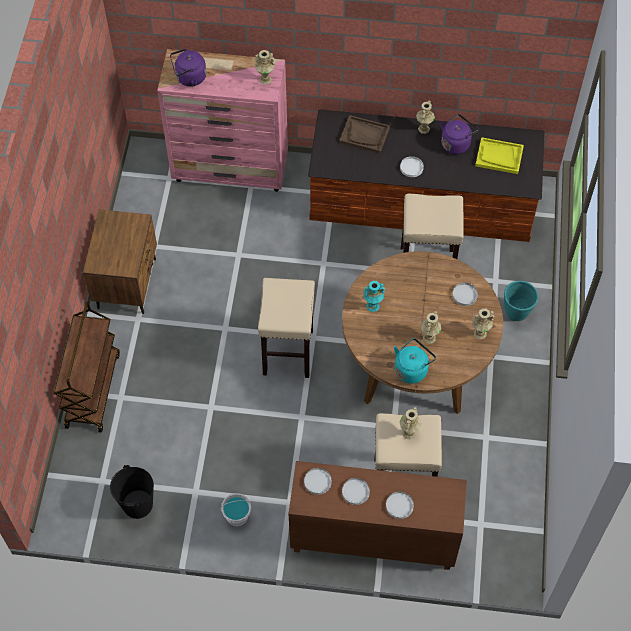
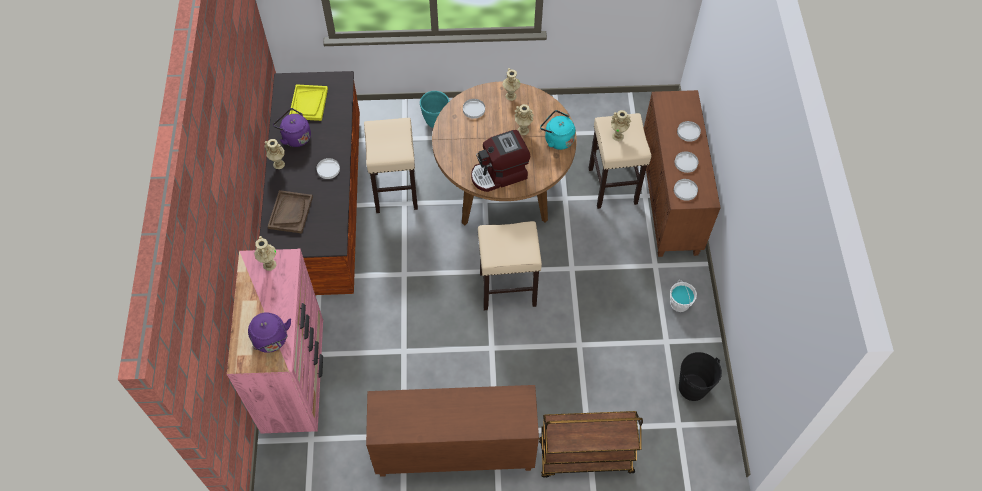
camera: 100 degrees left, 0 degrees up
(127, 283) = (454, 452): brown nightstand -> brown cabinet
(372, 306) = (499, 175): turquoise vase -> coffee machine

